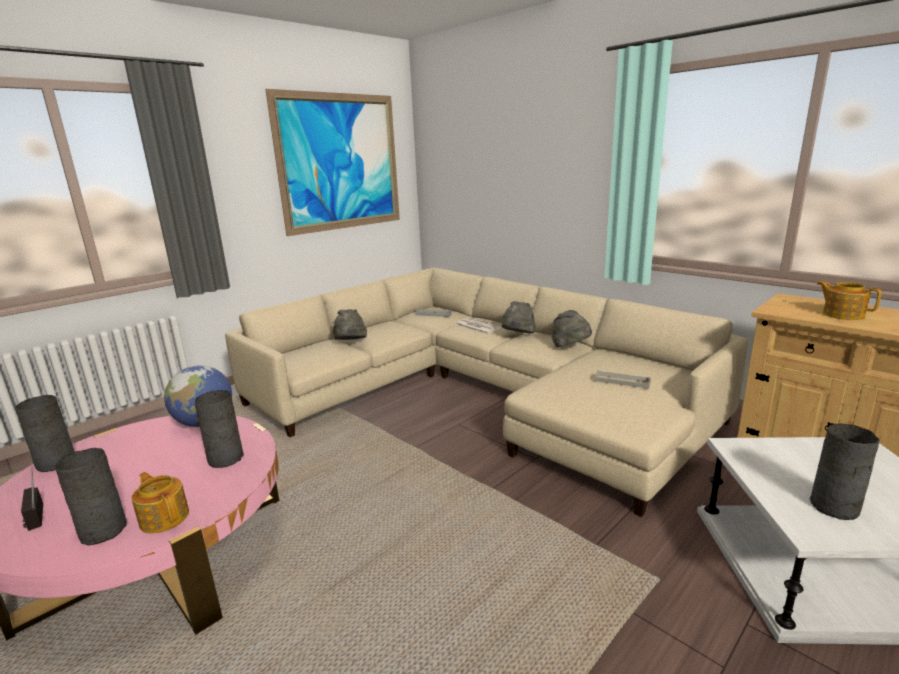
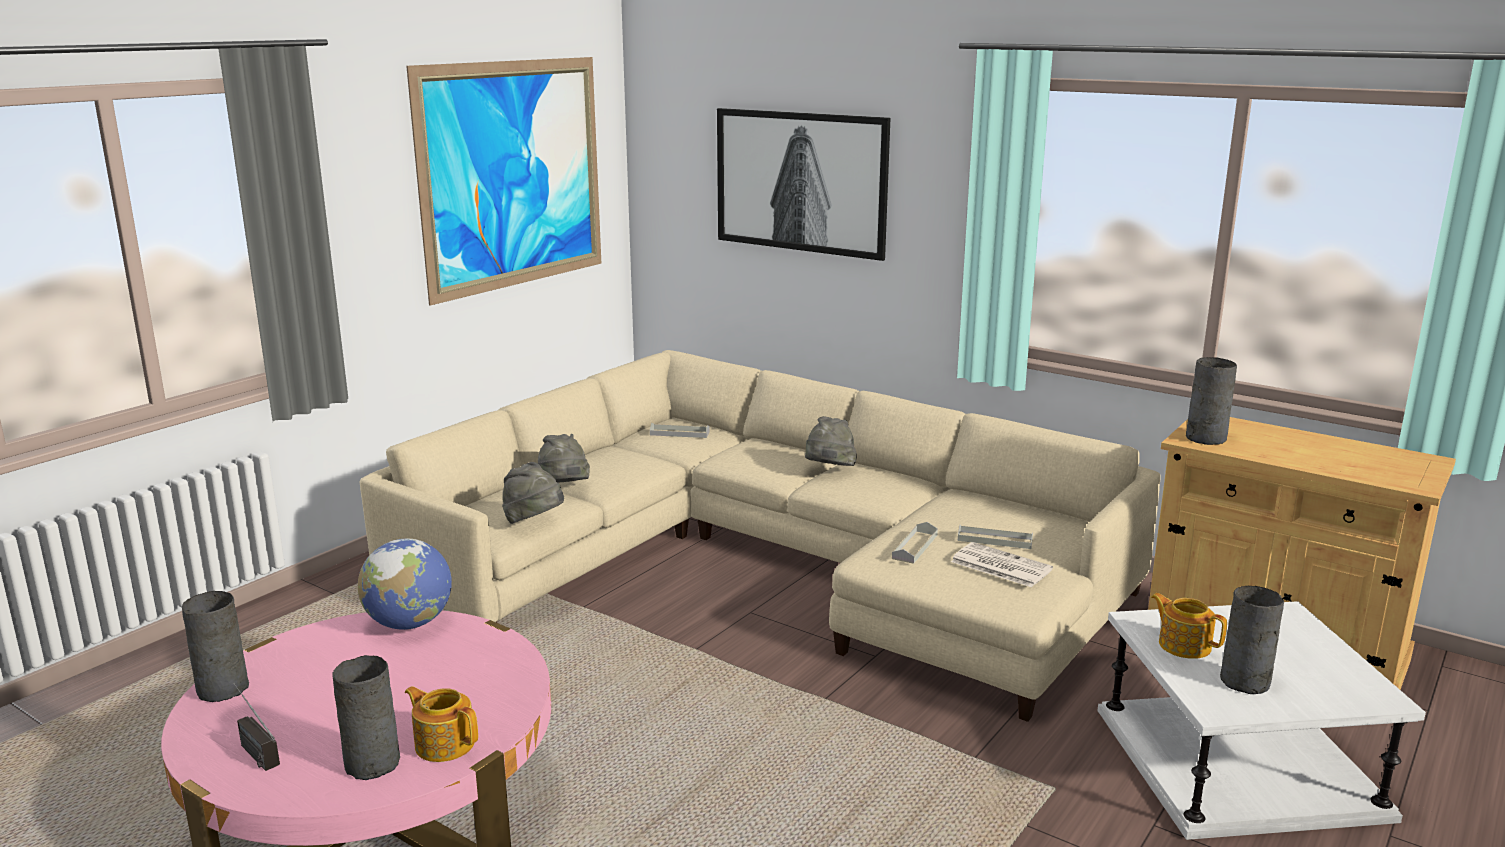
camera: 10 degrees left, 0 degrees up
(225, 458) = (476, 670): grey vase -> grey vase (1204, 438)
(477, 326) = (760, 455): newspaper -> newspaper (999, 566)
(509, 160) = (801, 181): none -> picture
(564, 384) = (915, 546): none -> grey tray
(570, 347) = (913, 489): grey hat -> grey hat (534, 522)
(842, 314) = (1269, 446): teapot -> teapot (1183, 645)

